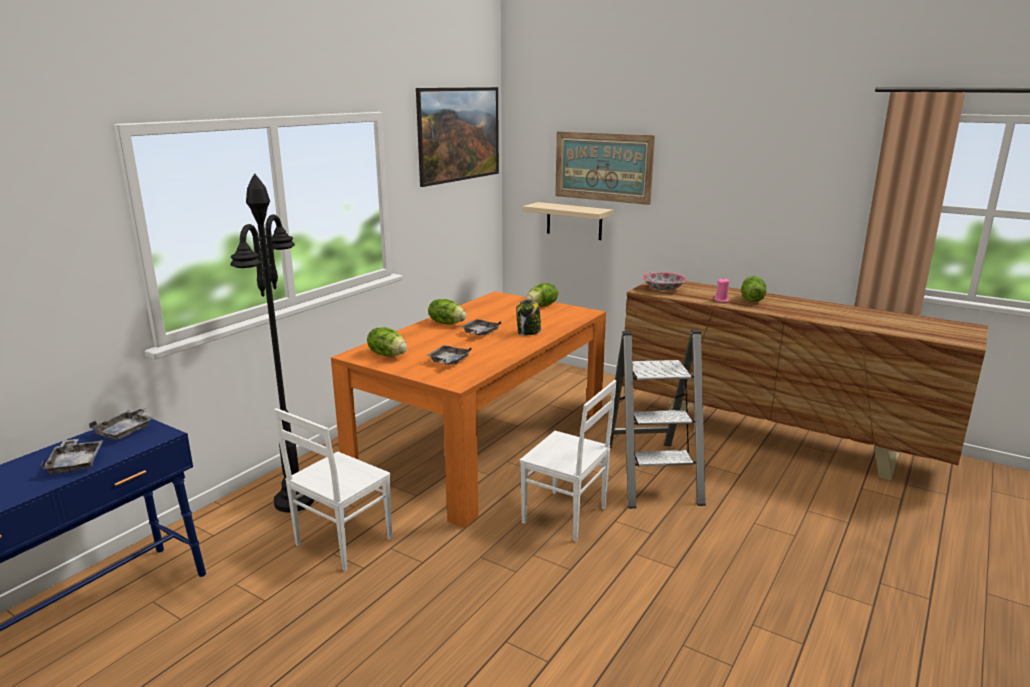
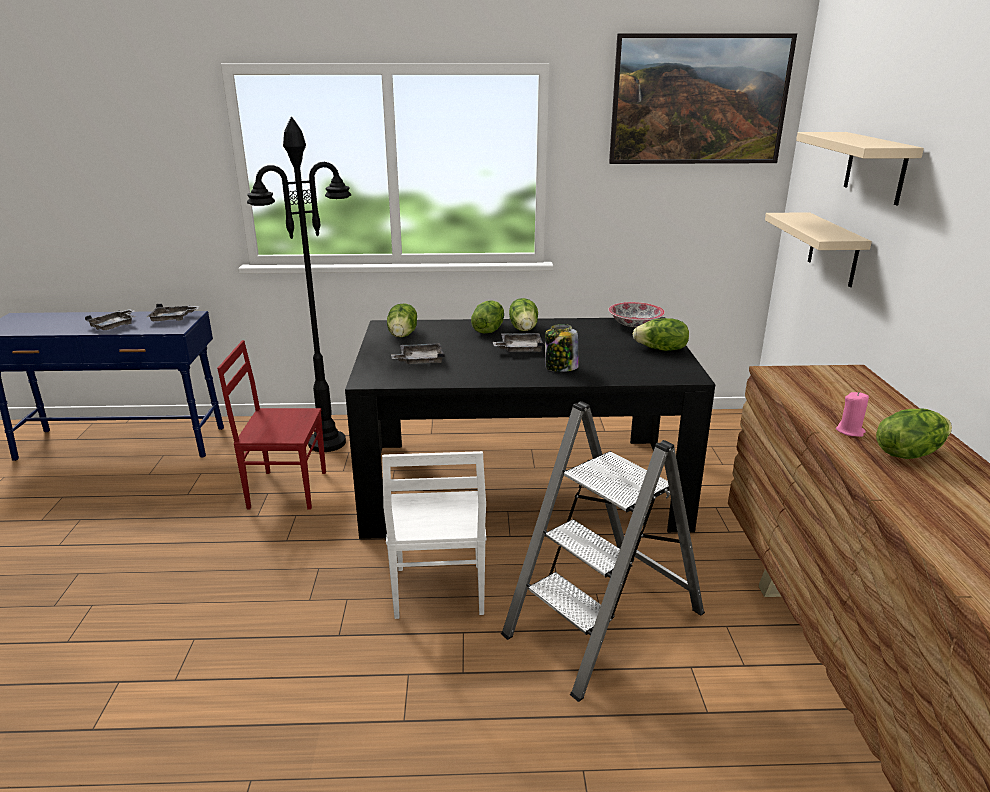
camera: 55 degrees right, 5 degrees up
(342, 542) = (286, 489): white chair -> red chair
(429, 331) = (488, 330): none -> lettuce
(482, 445) = (521, 485): orange dining table -> black dining table
(603, 167) = (875, 167): picture -> beige shelf
(663, 289) = (814, 382): bowl -> bowl (635, 324)

